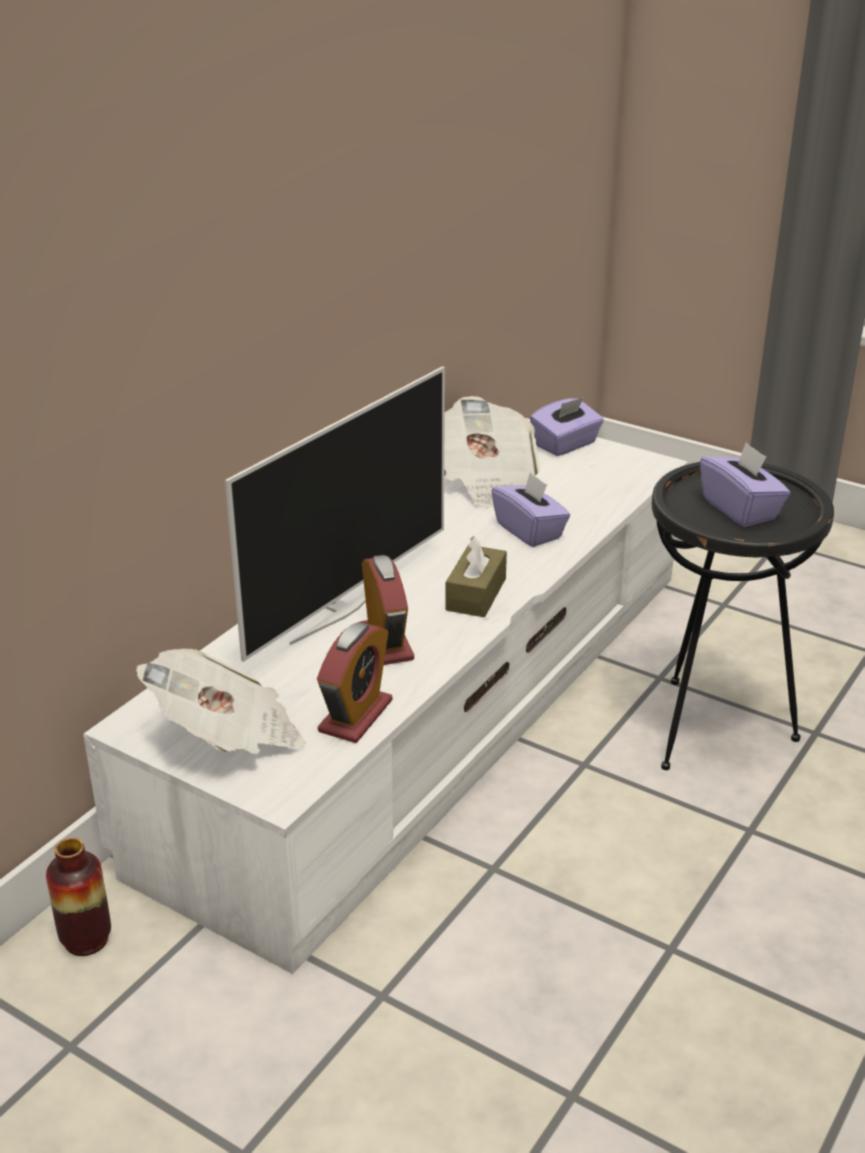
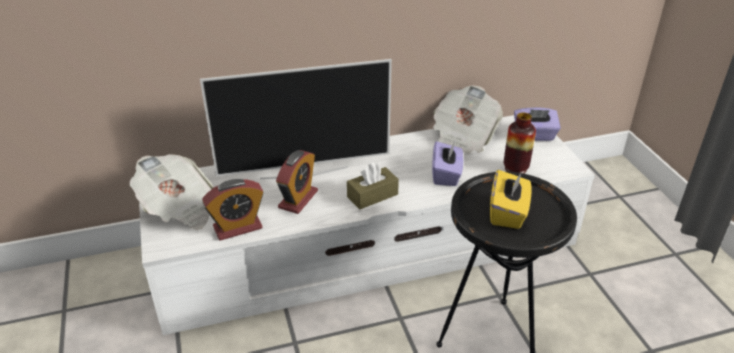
camera: 40 degrees right, 5 degrees up
(86, 940) = (118, 271): vase -> vase (515, 168)
(740, 509) = (508, 213): purple tissue box -> yellow tissue box

